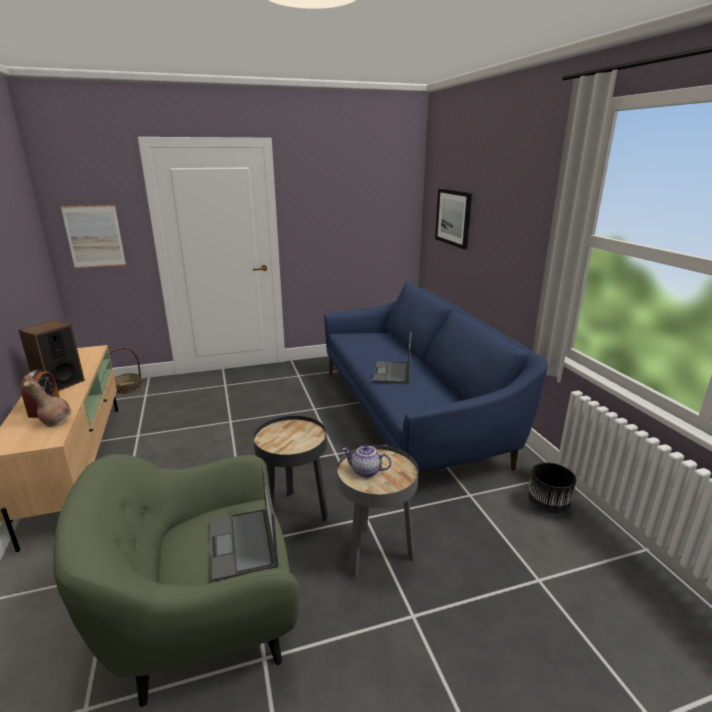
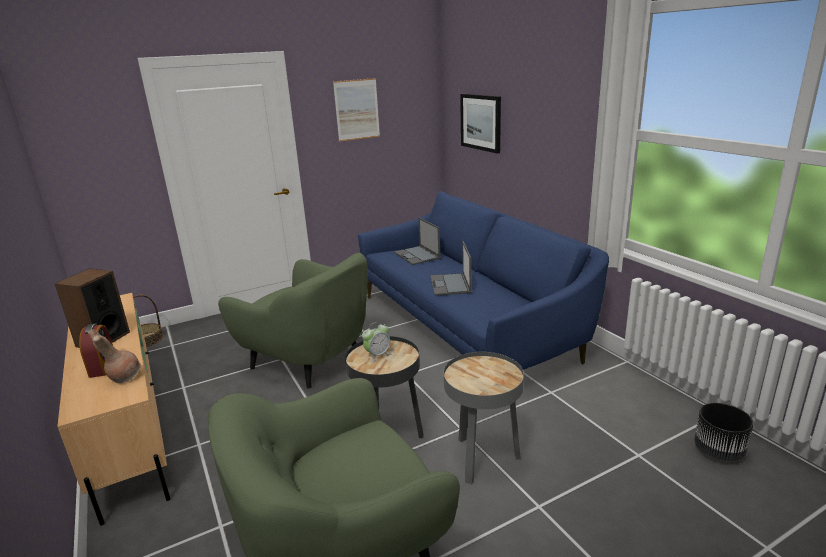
camera: 10 degrees left, 0 degrees up
(94, 236) = (95, 173): picture -> picture (357, 109)
(243, 544) = (381, 461): laptop -> laptop (417, 255)
(253, 426) = (308, 360): none -> green armchair
(287, 434) = (377, 355): none -> alarm clock
(365, 472) = (472, 377): teapot -> none
(548, 505) = (624, 389): black planter -> black planter (719, 451)

